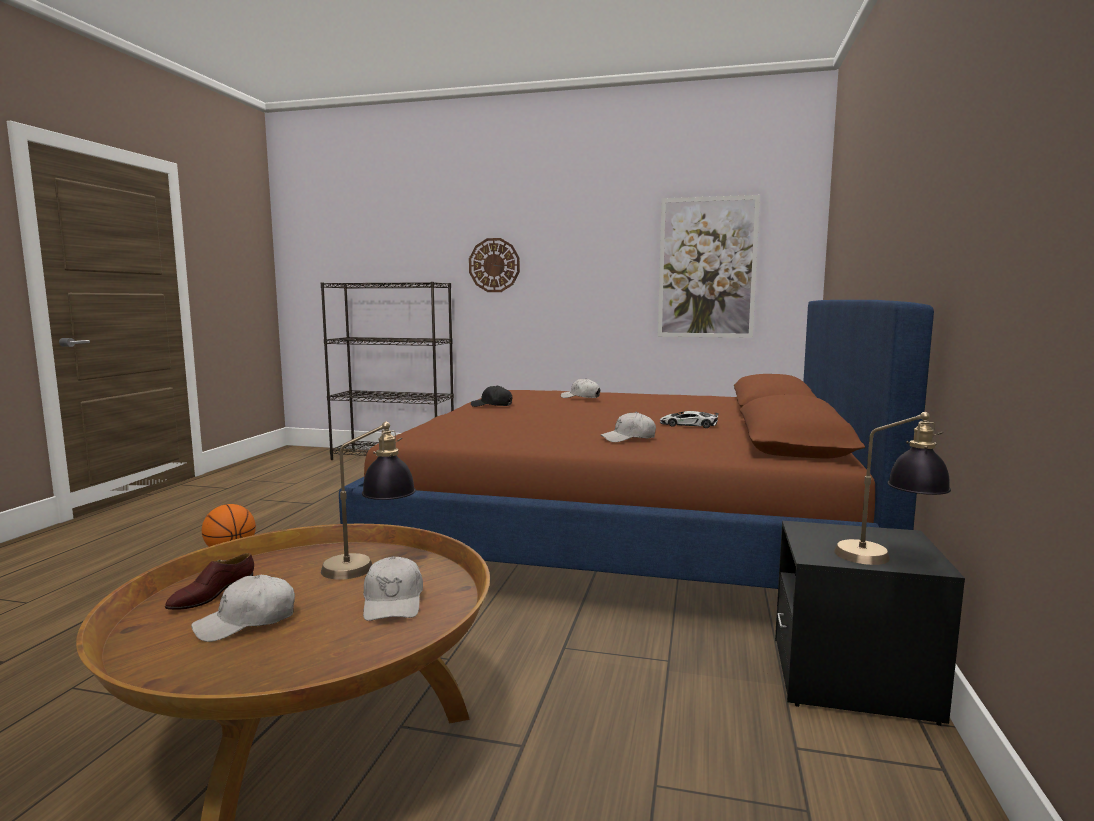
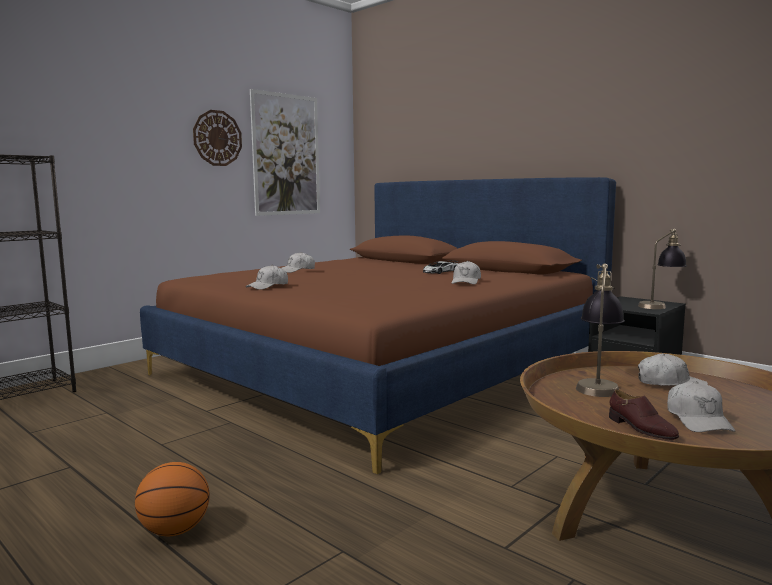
camera: 60 degrees left, 0 degrees up
(492, 405) = (268, 286): black cap -> white cap
(494, 265) = (86, 139): wall clock -> wall clock (217, 138)

